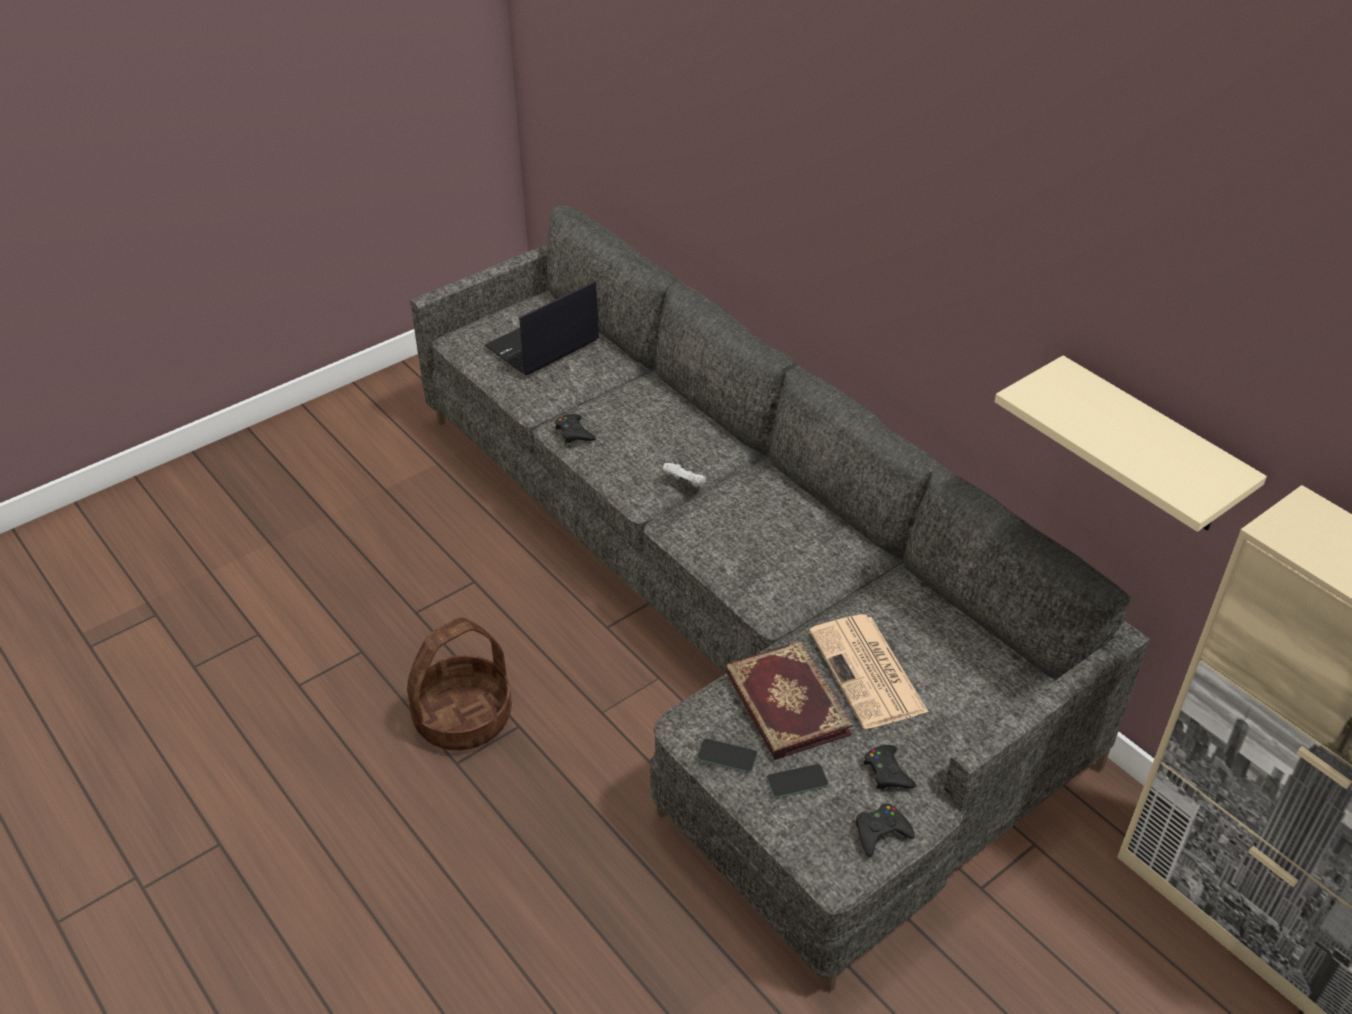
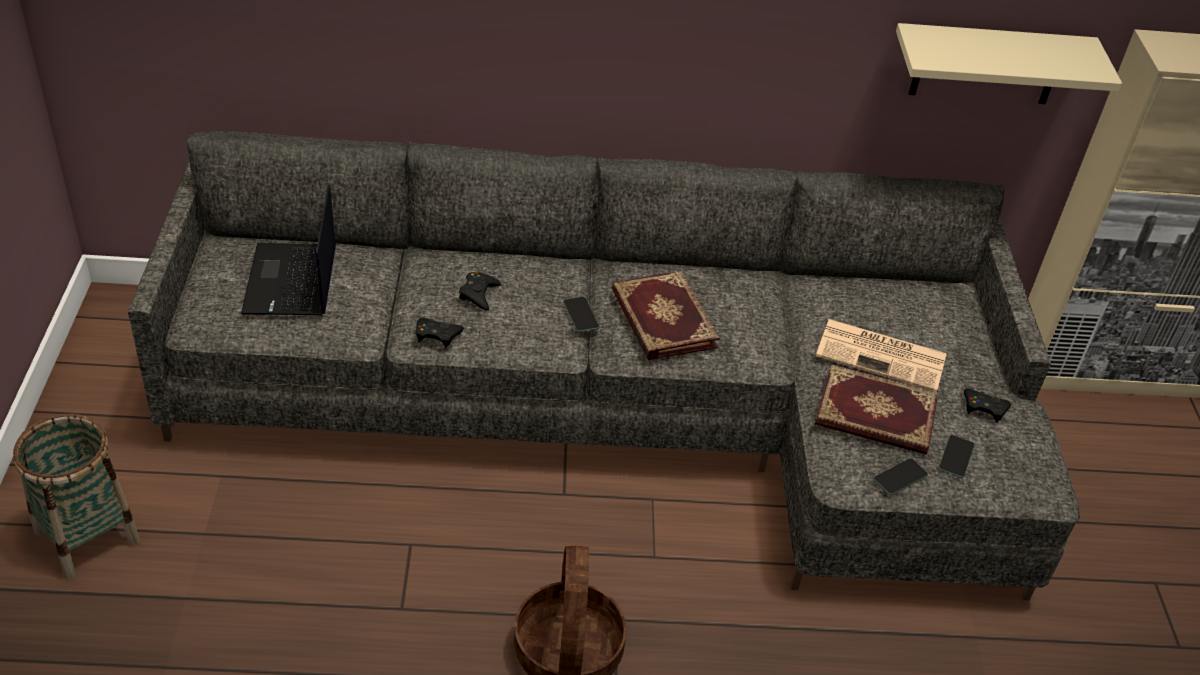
camera: 55 degrees left, 0 degrees up
(332, 447) = (87, 536): none -> basket
(686, 484) = (581, 315): white game controller -> phone
(734, 524) = (661, 319): none -> book
(881, 832) = (1034, 447): black game controller -> black game controller (479, 294)

